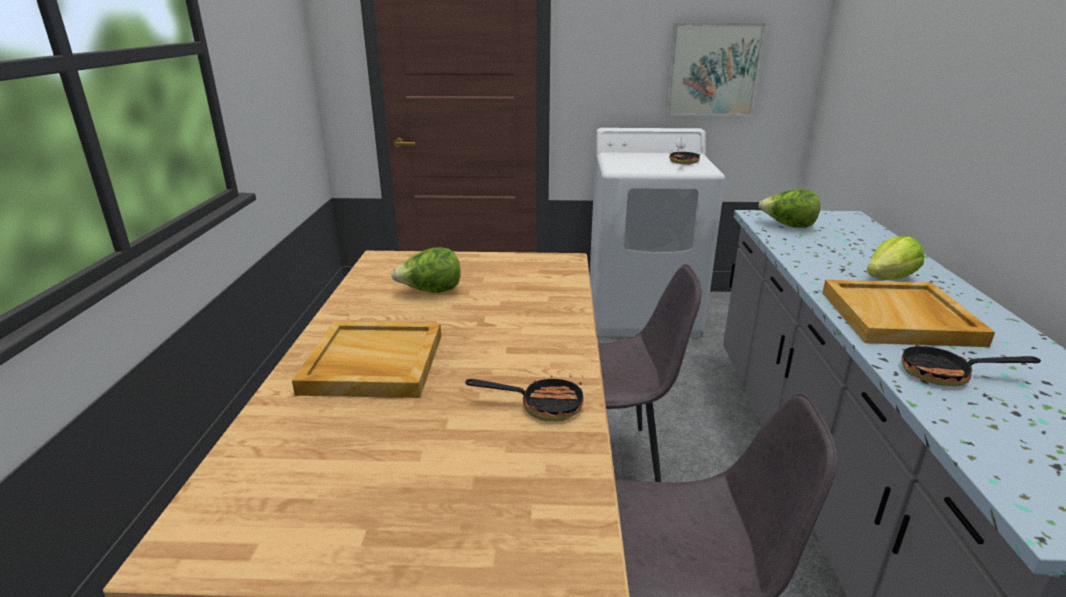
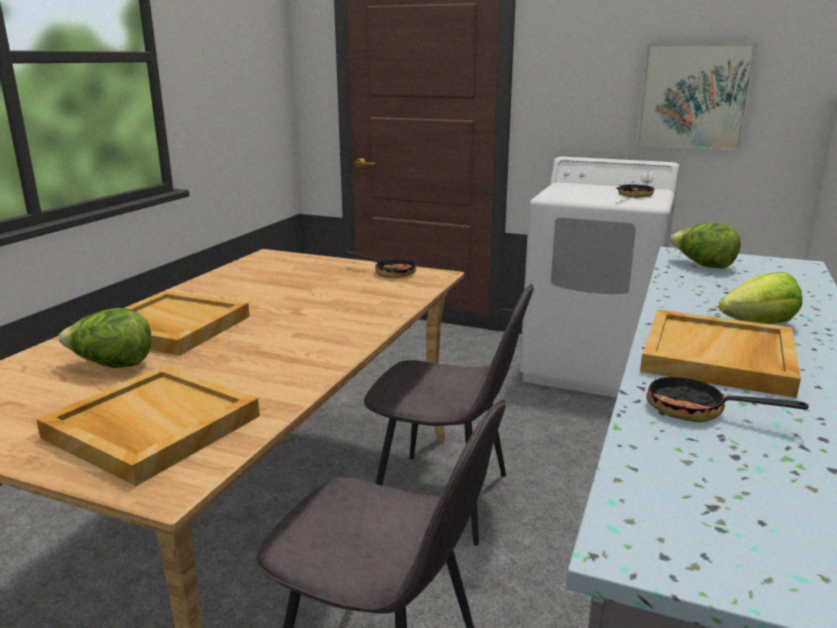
camera: 20 degrees right, 5 degrees down
(430, 292) = (280, 284): lettuce -> lettuce (112, 365)
(485, 494) = (151, 427): none -> beige tray
(542, 405) = (272, 377): frying pan -> frying pan (389, 272)

